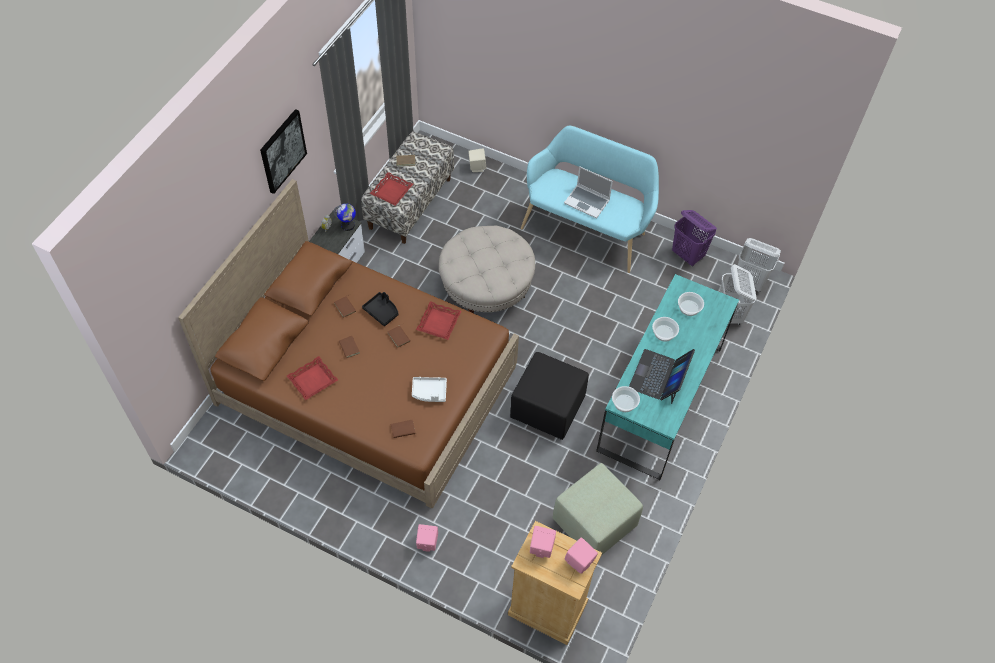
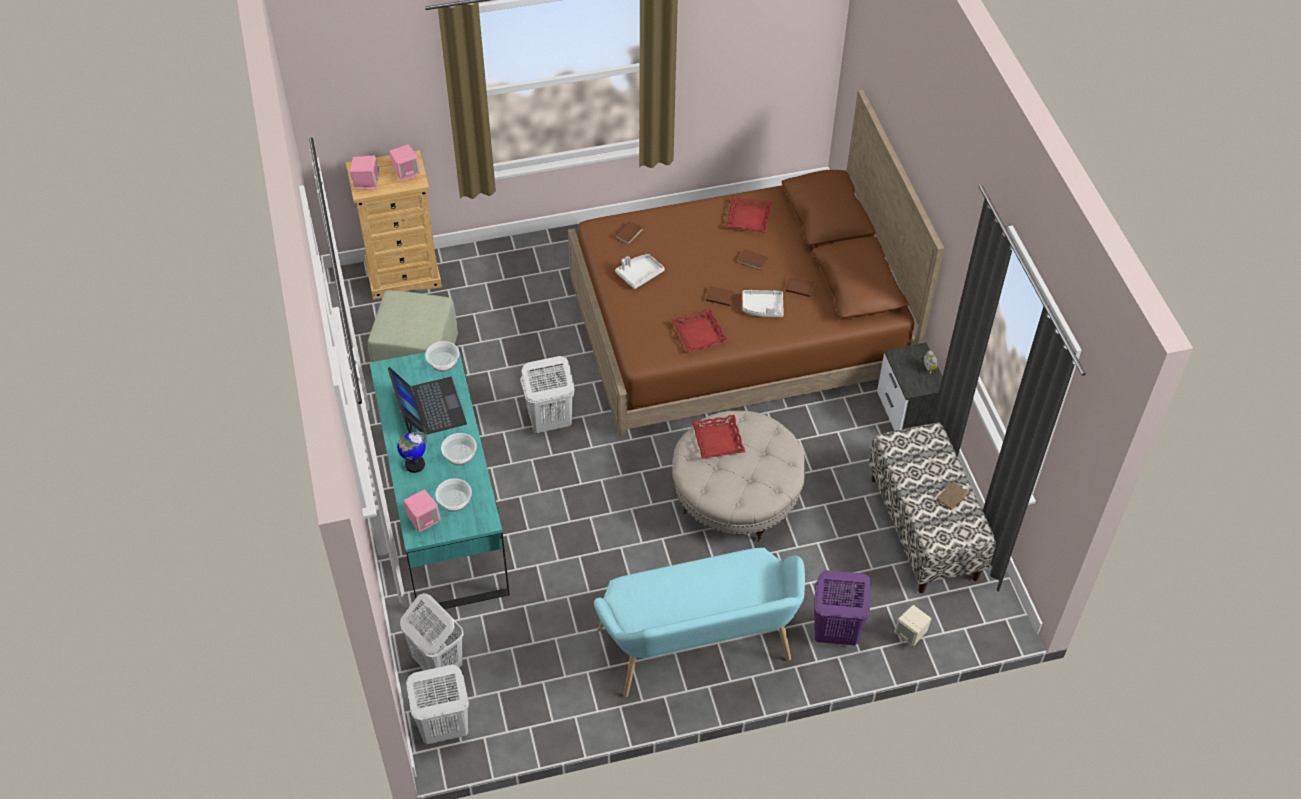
camera: 140 degrees right, 5 degrees down
(282, 151) = (954, 206): picture -> none
(348, 225) = (913, 385): globe -> globe (414, 464)
(382, 311) = (762, 308): black tray -> white tray
(391, 191) = (920, 451): red tray -> red tray (718, 440)
(427, 543) = (548, 253): pink speaker -> pink speaker (423, 520)
(548, 408) = (549, 422): black ottoman -> white laundry basket
(587, 202) = (694, 586): laptop -> none
(688, 255) = (547, 708): purple laundry basket -> purple laundry basket (835, 633)

